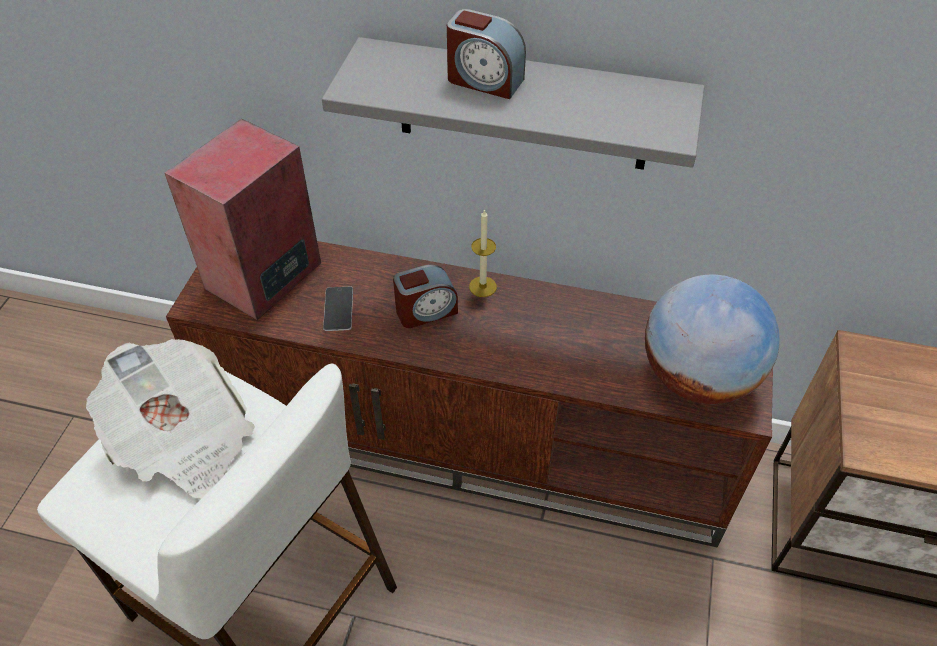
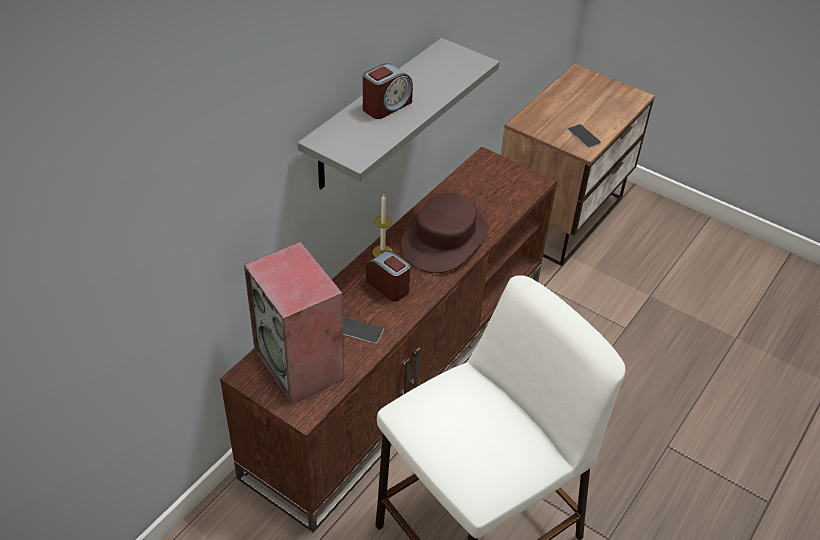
camera: 70 degrees left, 5 degrees down
(183, 439) = (461, 424): newspaper -> none
(426, 311) = (388, 286): alarm clock -> alarm clock turned 45 degrees counterclockwise
(545, 339) = (444, 239): none -> brown hat
(697, 377) = (505, 190): globe -> none
(903, 440) = (584, 136): none -> phone

